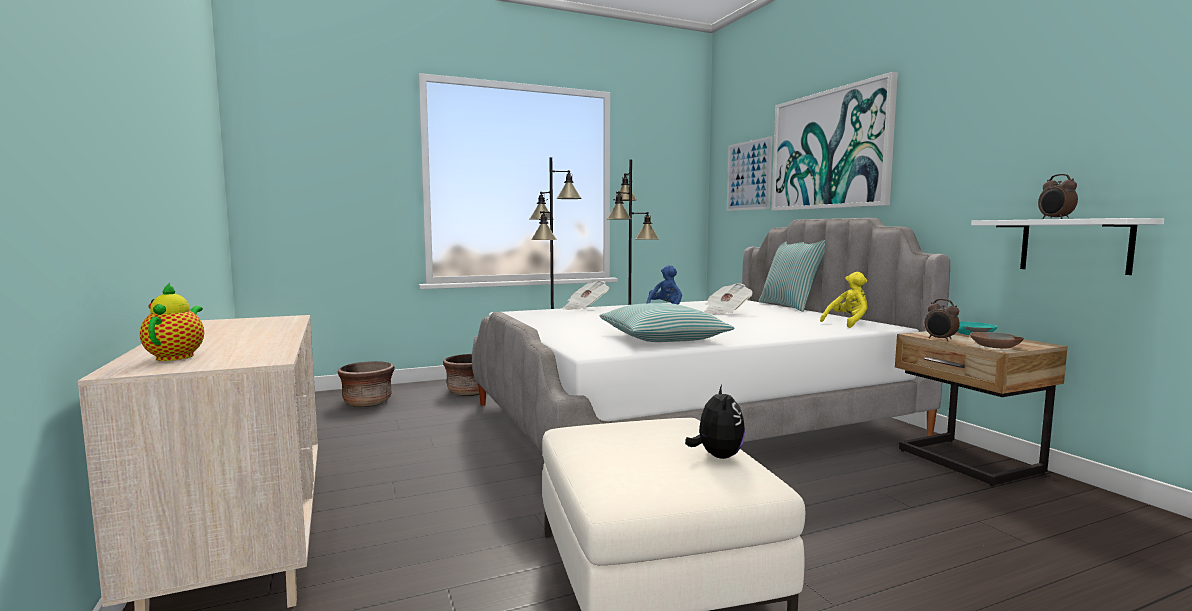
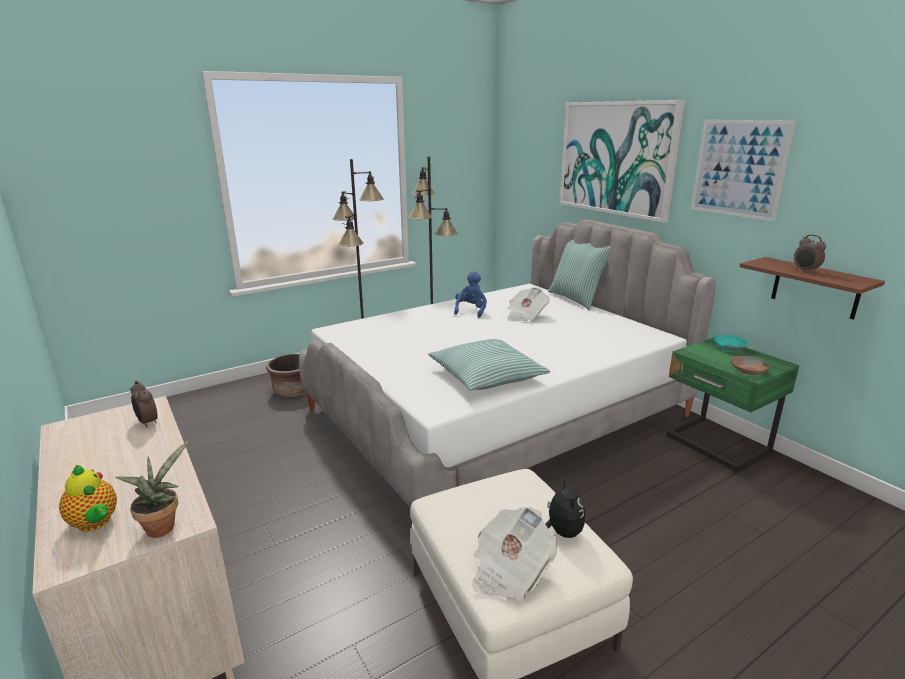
camera: 10 degrees left, 15 degrees up
(177, 356) = (95, 523): teapot -> teapot turned 150 degrees clockwise
(240, 360) = (162, 526): none -> potted plant
(367, 402) = (200, 414): brown planter -> none
(585, 308) = (398, 314): newspaper -> newspaper (509, 571)
(748, 175) = (537, 164): picture -> picture (739, 168)
(848, 323) = (630, 333): yellow plush toy -> none
(940, 339) = (707, 361): alarm clock -> alarm clock (147, 423)
(967, 462) = (716, 446): beige nightstand -> green nightstand
(1075, 245) = (815, 288): white shelf -> brown shelf

